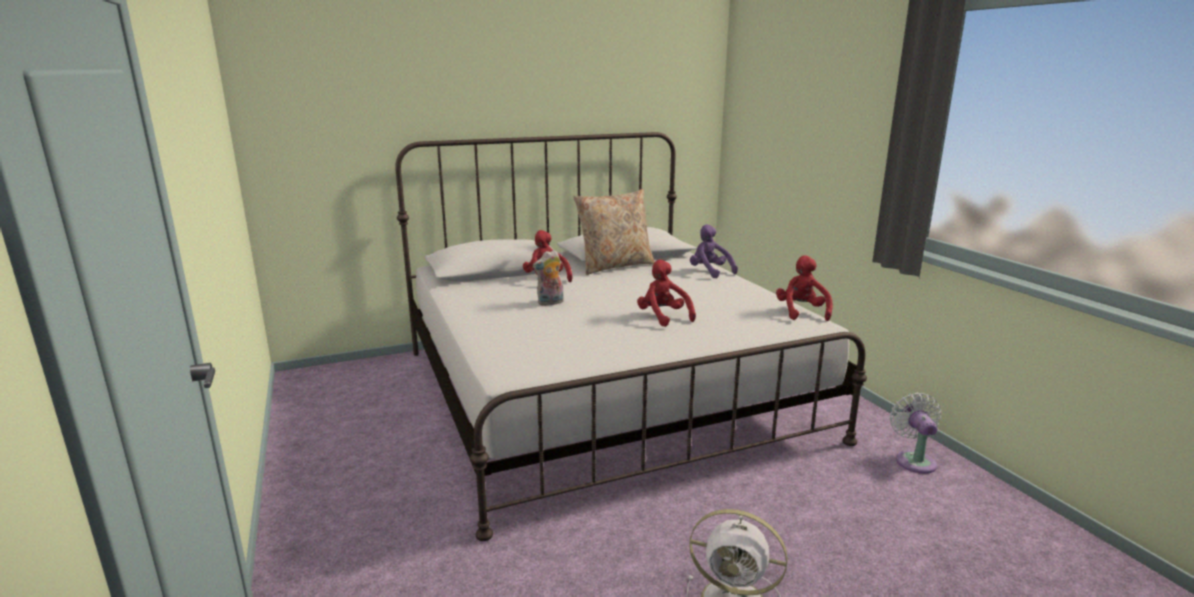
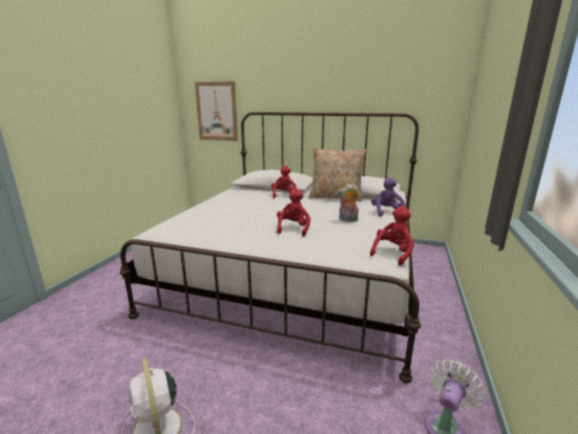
camera: 40 degrees right, 0 degrees up
(331, 144) = (216, 111): none -> picture
(550, 303) = (257, 206): plush toy -> plush toy (347, 220)

